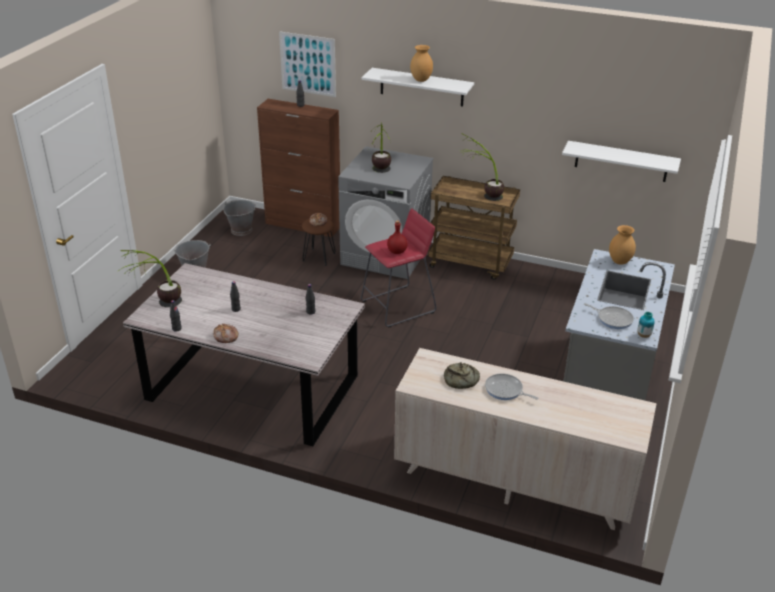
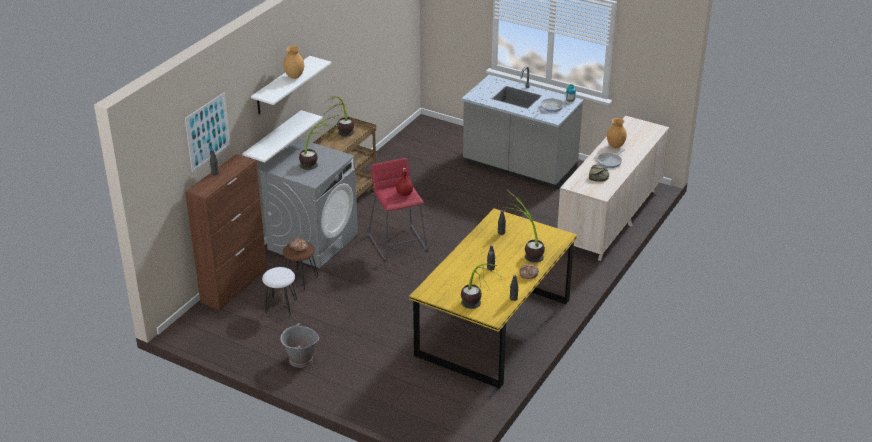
camera: 80 degrees left, 0 degrees up
(241, 230) = (226, 327): grey bucket -> none
(252, 388) = (494, 327): grey dining table -> yellow dining table
(271, 331) = (525, 252): none -> potted plant
(274, 252) = (281, 306): none -> white stool
(620, 261) = (481, 92): brown vase -> brown vase (615, 146)
(621, 161) = (383, 49): white shelf -> white shelf (273, 141)

